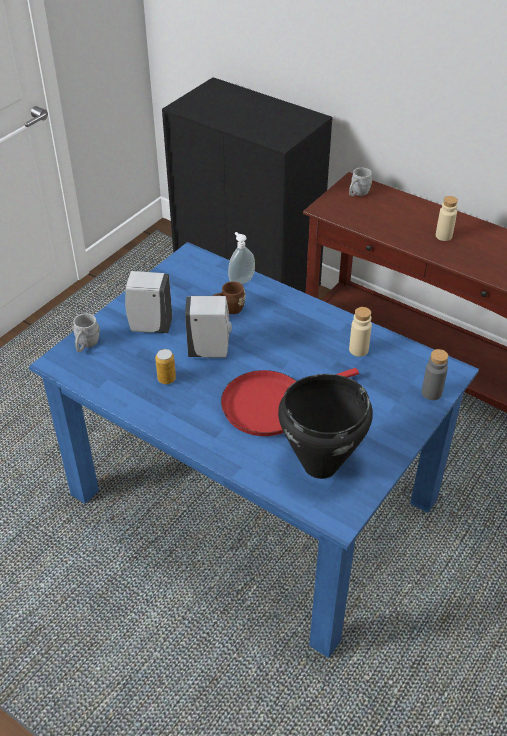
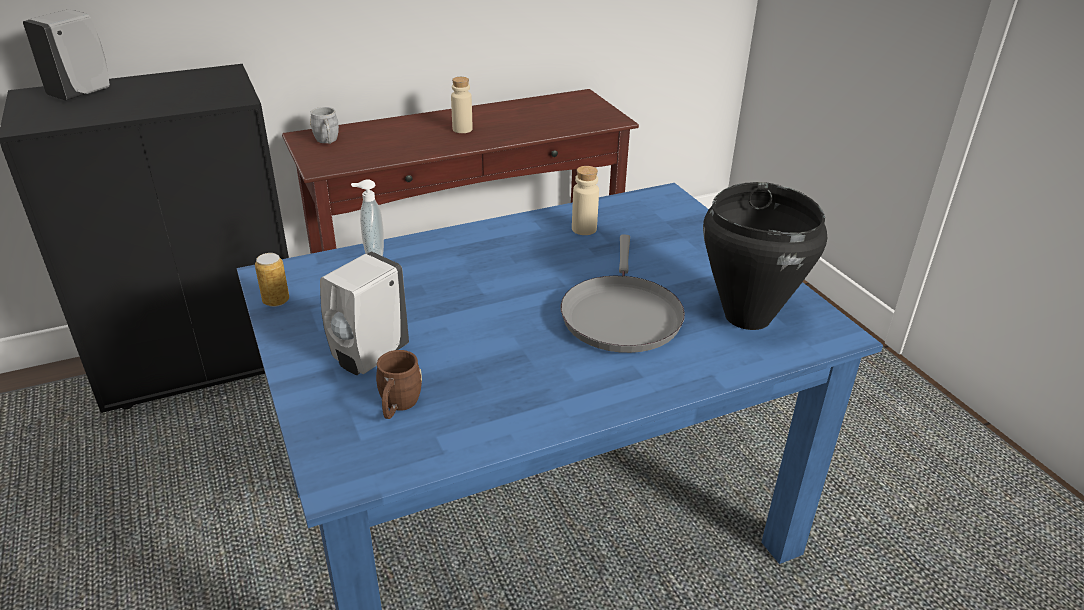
camera: 60 degrees left, 10 degrees down
(86, 345) = (334, 433): grey mug -> none
(166, 379) = (494, 379): can -> can (276, 301)
(210, 351) = (478, 324): white soap dispenser -> white soap dispenser (83, 93)
(227, 309) = (415, 284): brown mug -> brown mug (397, 406)
(270, 405) = (620, 315): red frying pan -> grey frying pan
(431, 393) = (687, 215): grey bottle -> none

